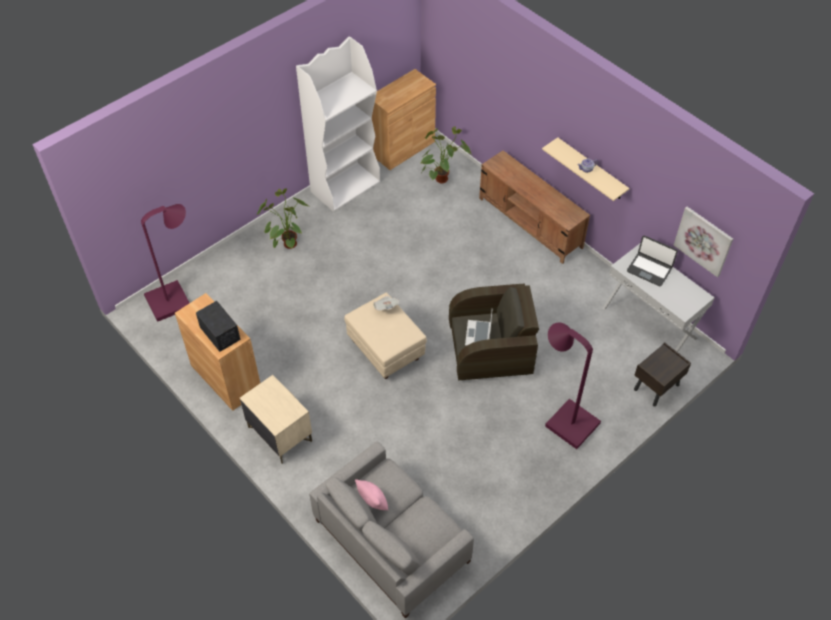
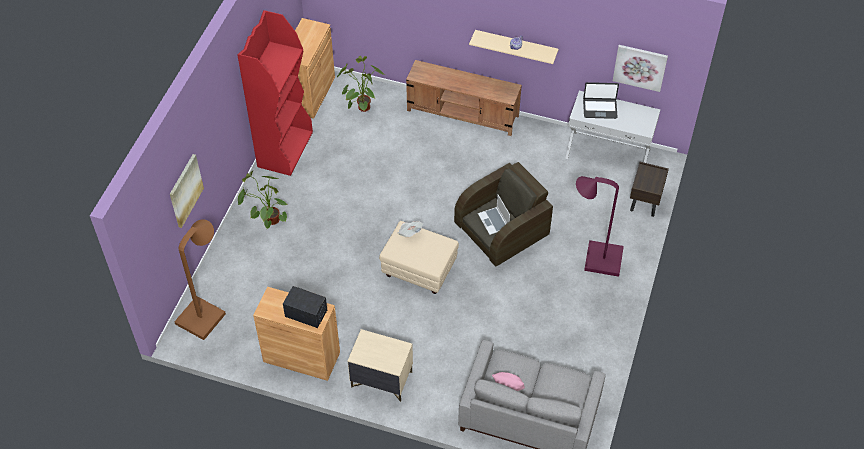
camera: 30 degrees left, 0 degrees up
(175, 299) = (205, 313): purple floor lamp -> brown floor lamp
(186, 173) = (185, 190): none -> picture
(345, 186) = (285, 149): white bookcase -> red bookcase

